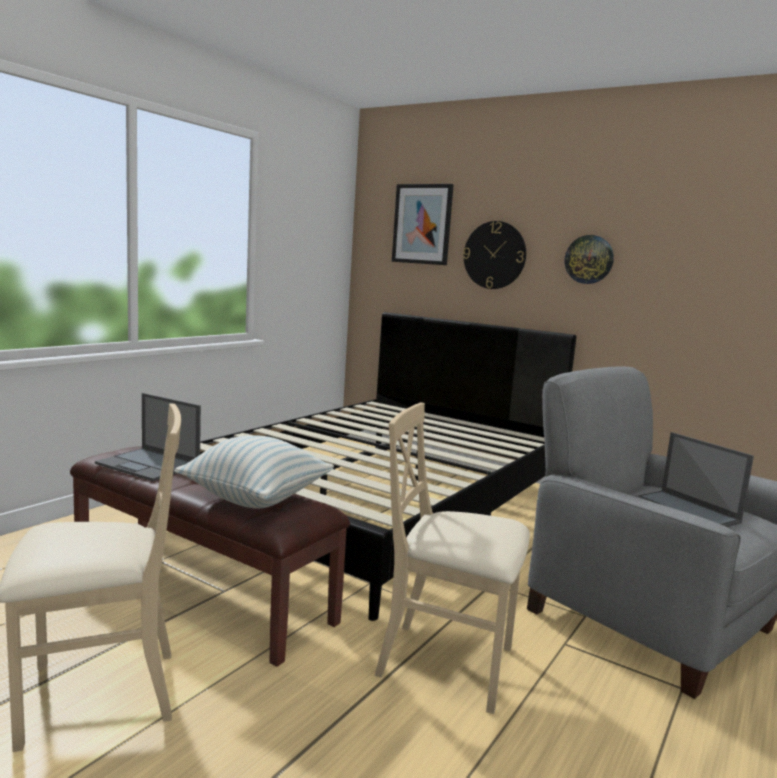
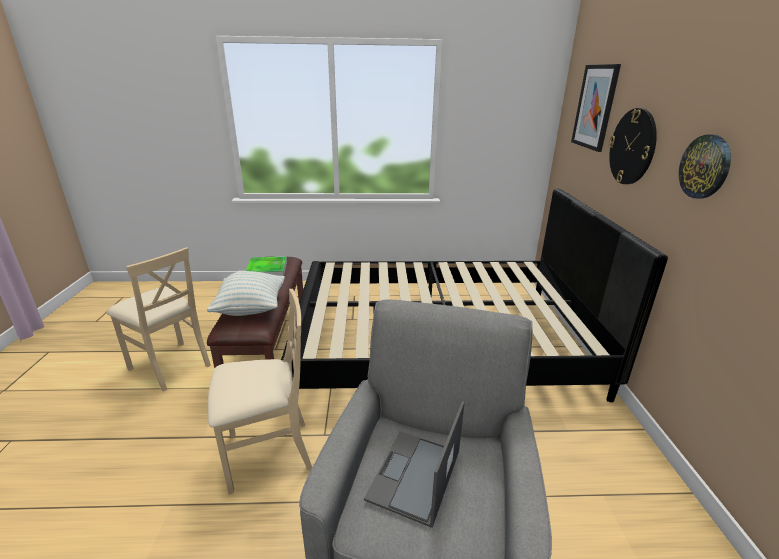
camera: 55 degrees right, 15 degrees up
(149, 465) = (267, 270): laptop -> tray
(448, 663) = (268, 454): beige chair -> beige chair turned 90 degrees clockwise

